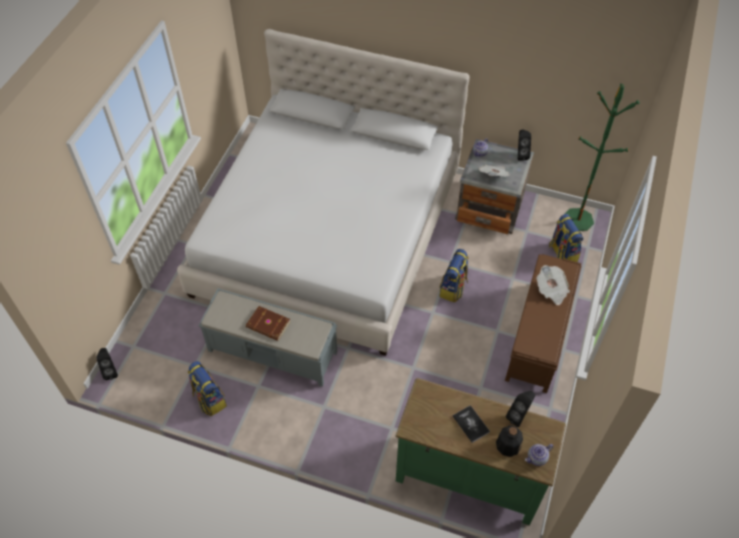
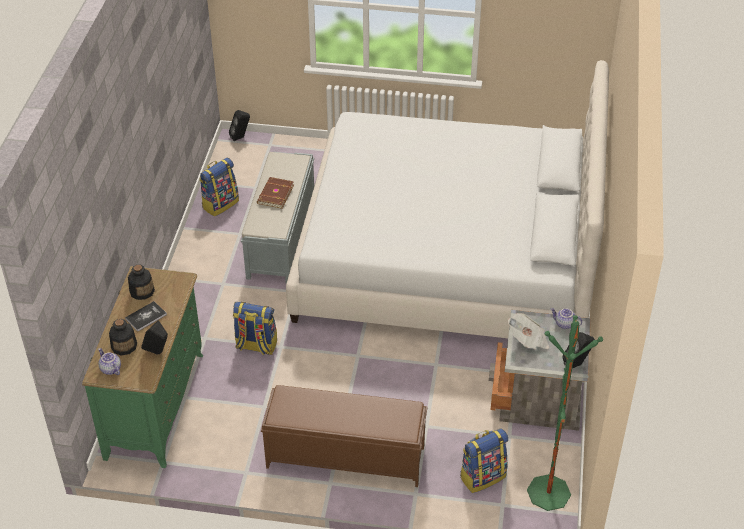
camera: 80 degrees right, 10 degrees down
(435, 426) = (142, 291): none -> bottle
(453, 289) = (396, 370): backpack -> backpack (256, 346)
(551, 290) = (368, 416): newspaper -> none

